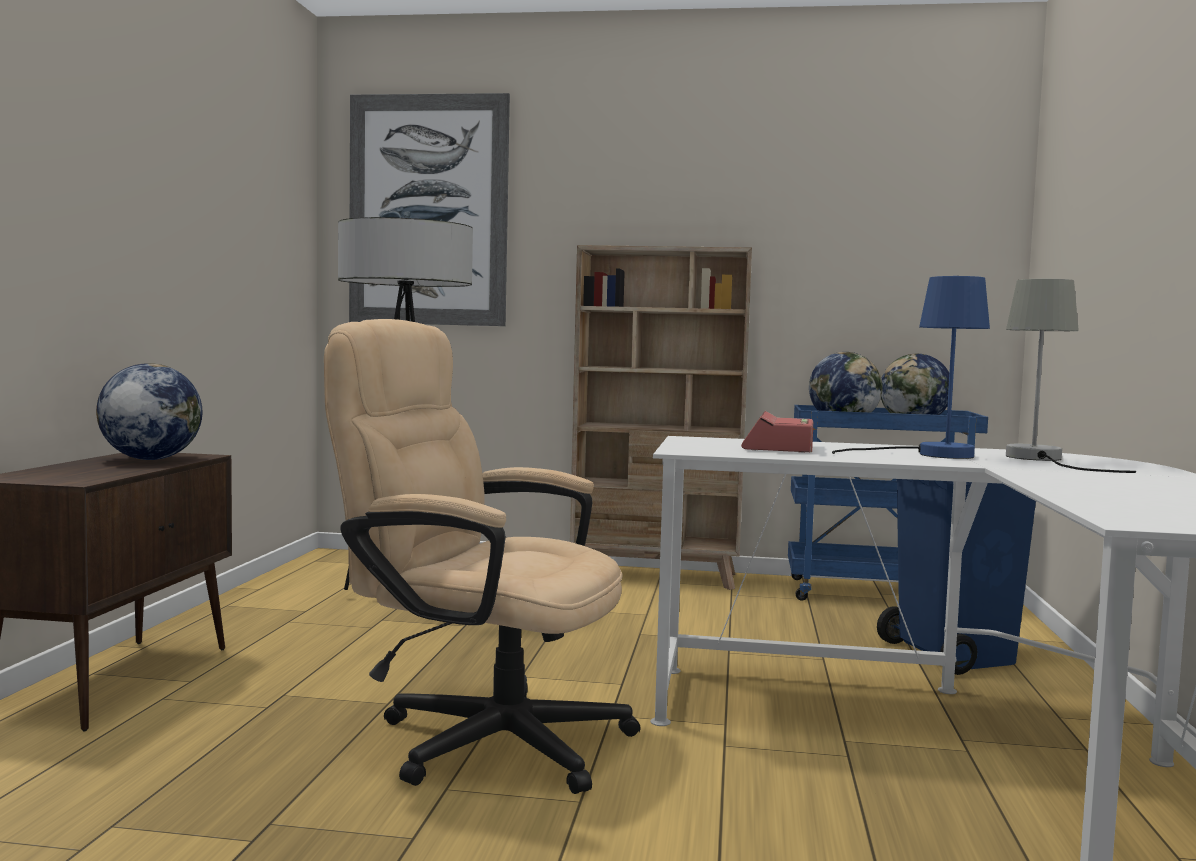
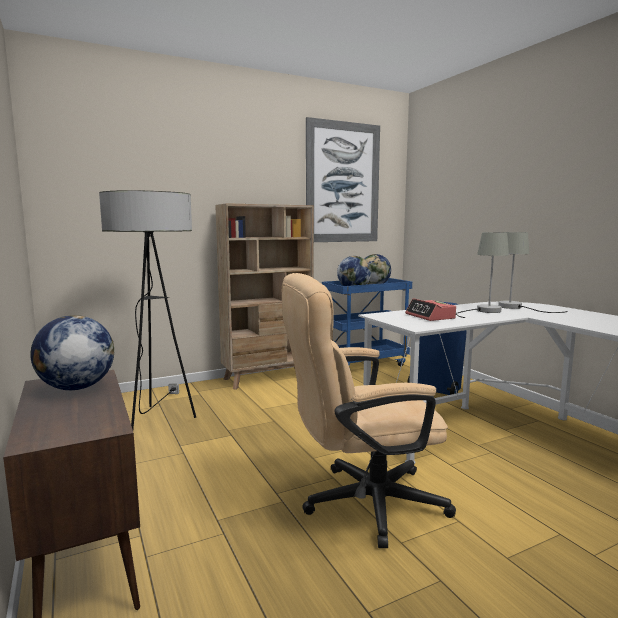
camera: 35 degrees left, 5 degrees up
(428, 210) = (109, 177): picture -> picture (343, 183)
(928, 455) = (483, 311): blue table lamp -> grey table lamp

